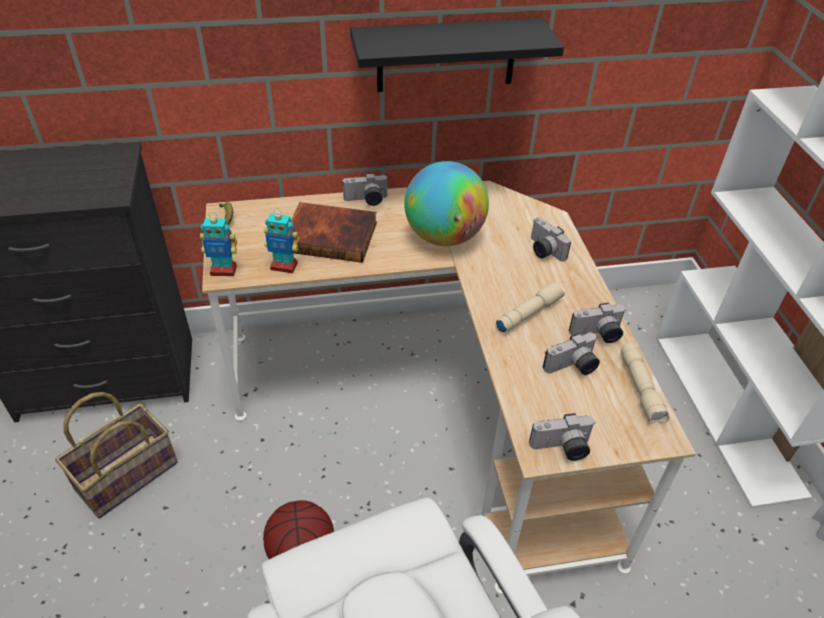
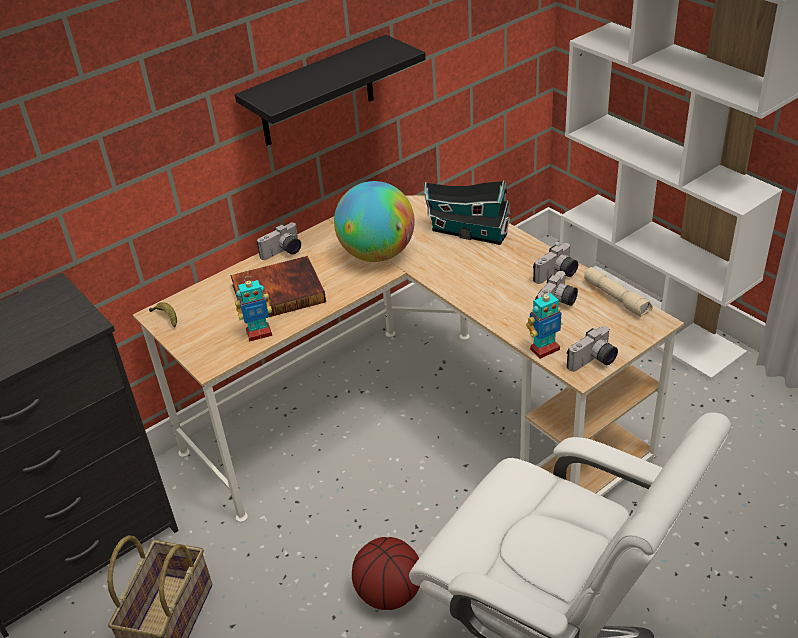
camera: 25 degrees left, 5 degrees down
(223, 270) = (206, 359): toy robot -> toy robot (544, 349)
(528, 313) = (493, 282): beige flashlight -> none
(543, 250) = (466, 232): camera -> toy house

